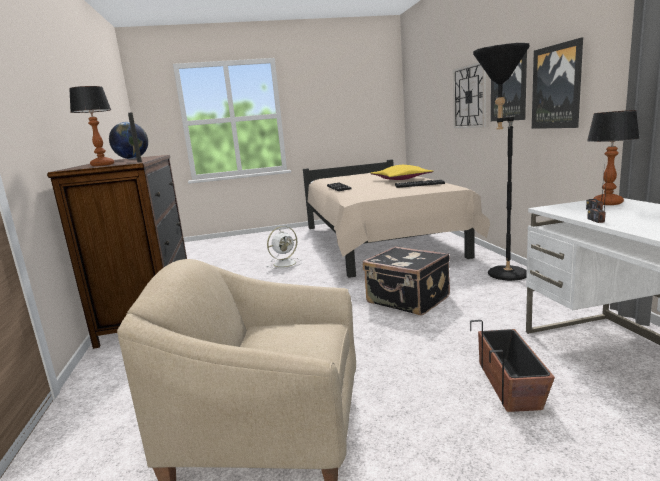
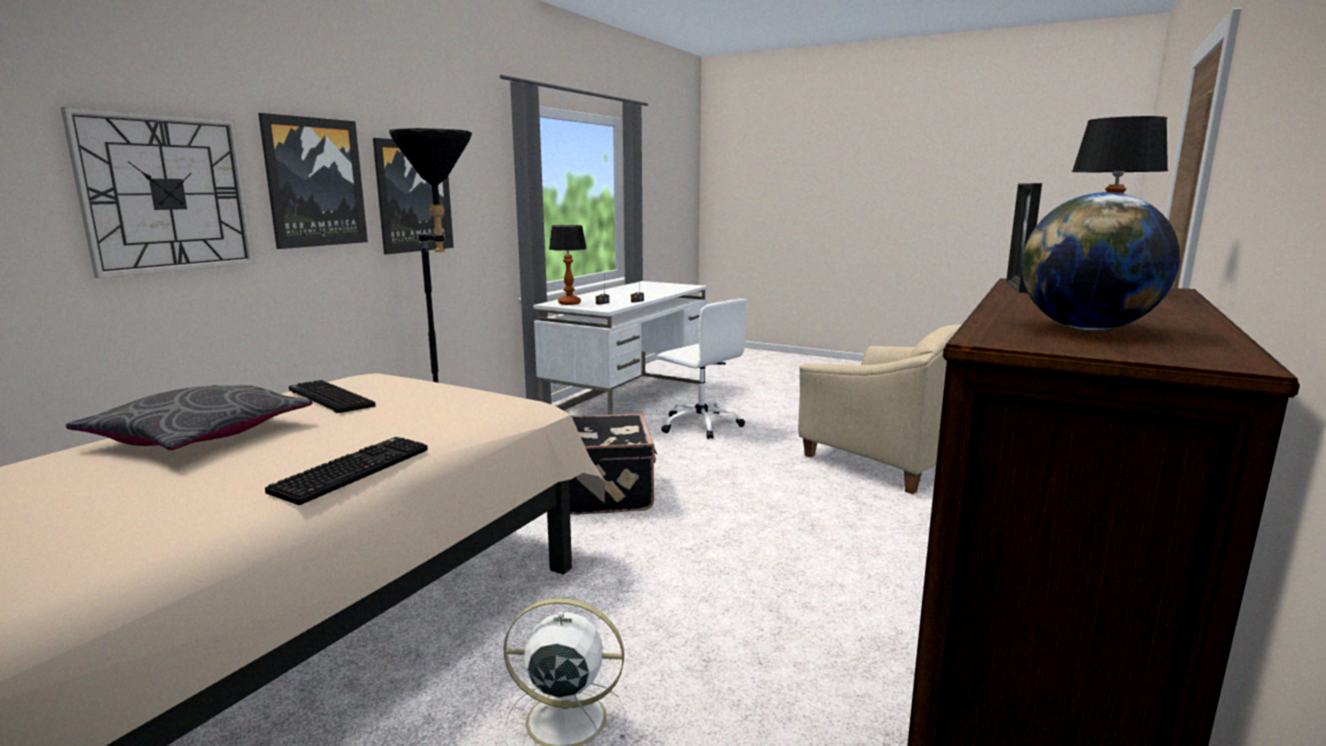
camera: 140 degrees left, 0 degrees up
(401, 179) = (199, 435): yellow pillow -> grey pillow
(509, 384) = (700, 424): planter -> white office chair

